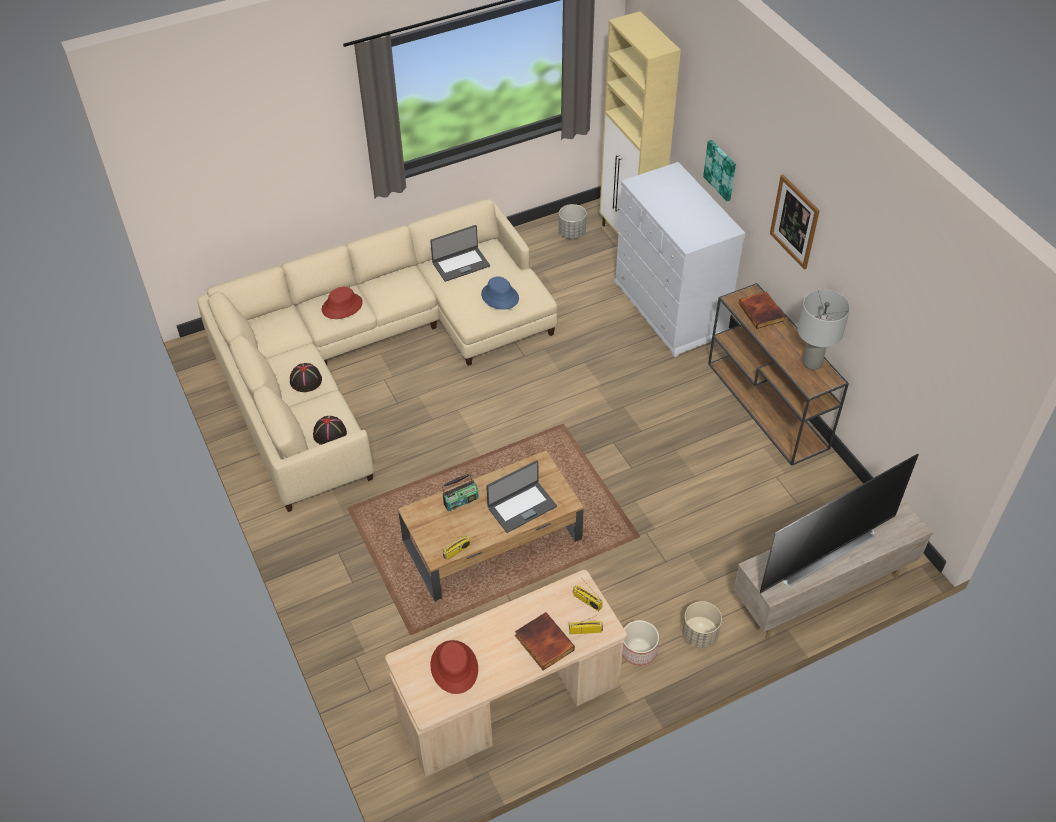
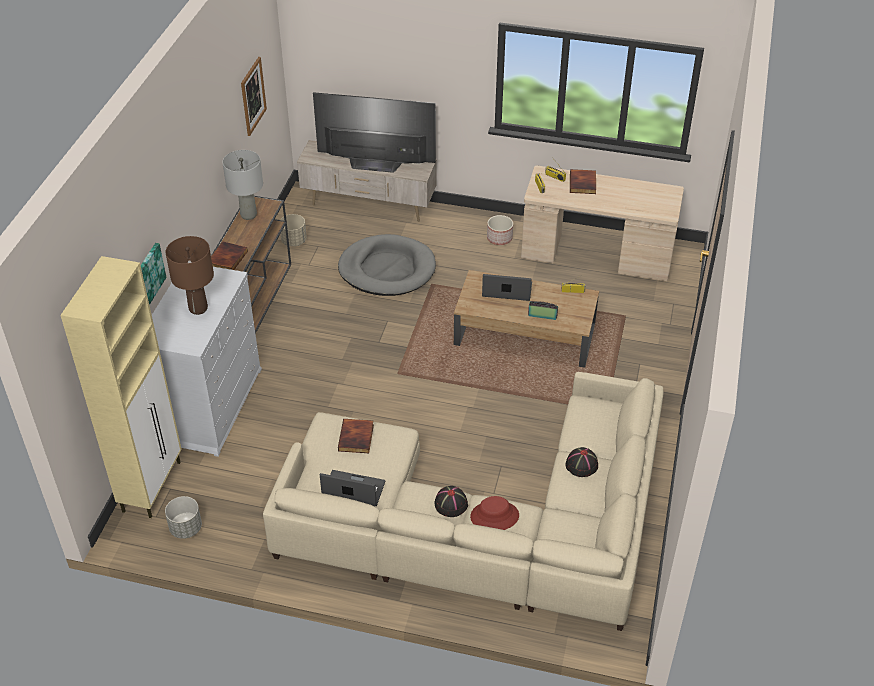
camera: 140 degrees left, 5 degrees down
(330, 433) = (596, 410): black hat -> black hat (450, 503)
(454, 667) = (642, 198): red hat -> none
(499, 296) = (357, 438): blue hat -> book
(675, 207) = (198, 308): none -> brown table lamp
(700, 523) = (387, 269): none -> grey dog bed
(700, 635) = (458, 226): beige planter -> beige planter (294, 241)
(794, 222) = (193, 183): picture -> picture (253, 96)

